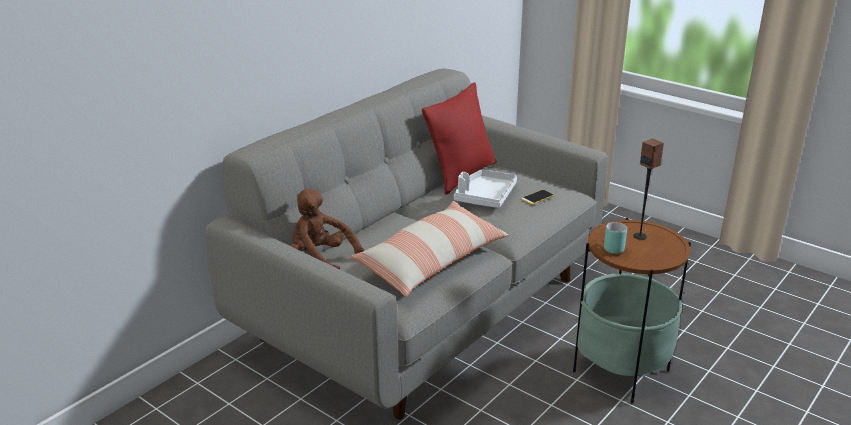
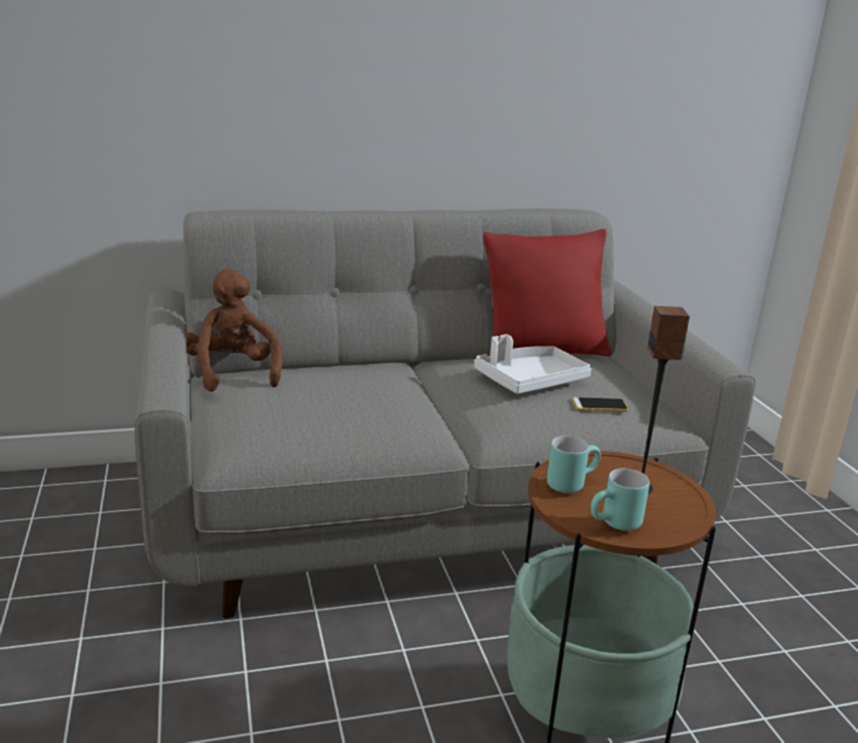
camera: 35 degrees right, 5 degrees down
(431, 261) = (344, 418): pillow -> none
(658, 259) = (616, 525): none -> turquoise mug

